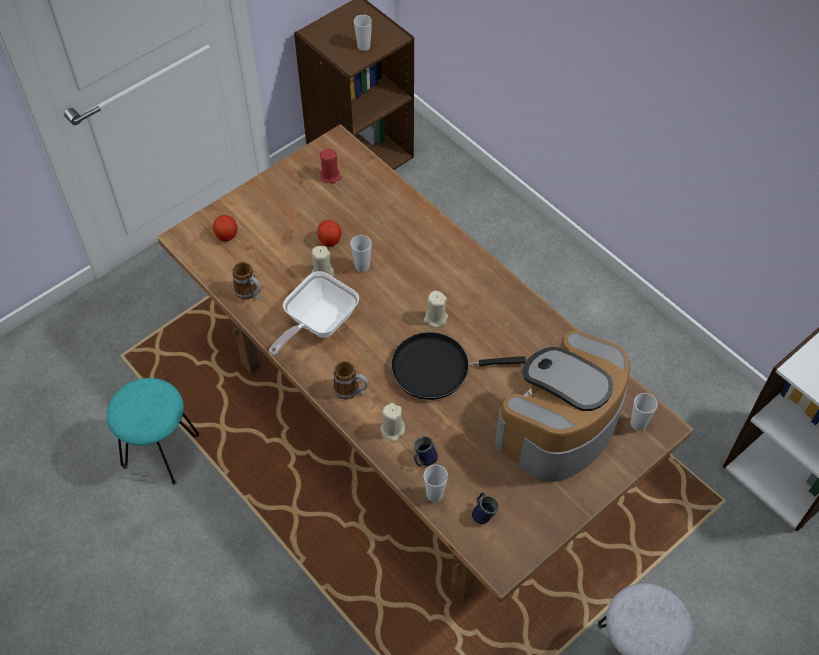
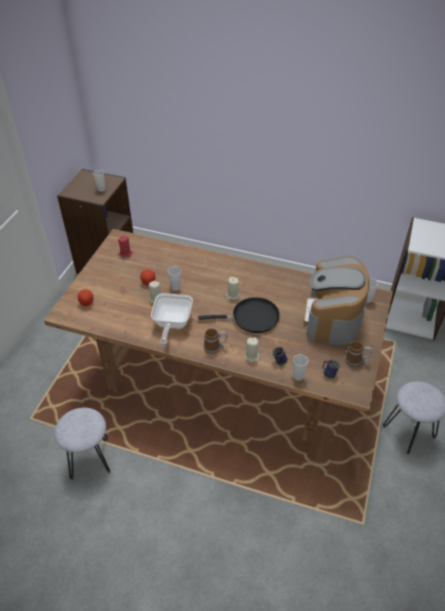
camera: 30 degrees left, 10 degrees down
(160, 451) = (89, 458): turquoise stool -> grey stool
(250, 293) = (121, 325): mug -> mug (356, 361)
(436, 368) = (251, 318): black frying pan -> black frying pan turned 150 degrees counterclockwise

